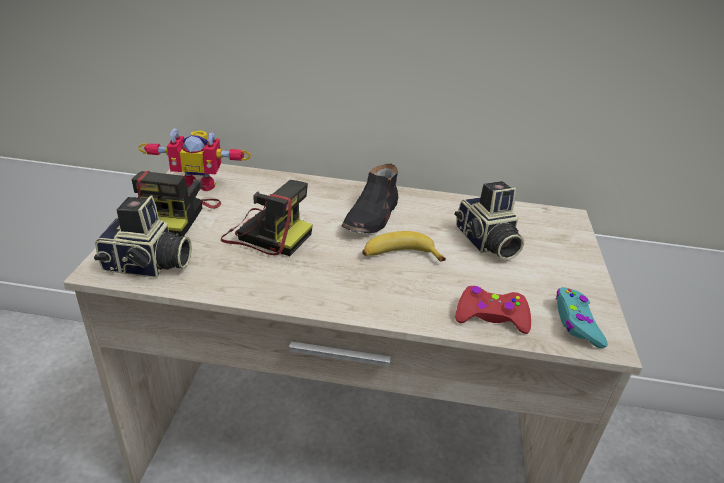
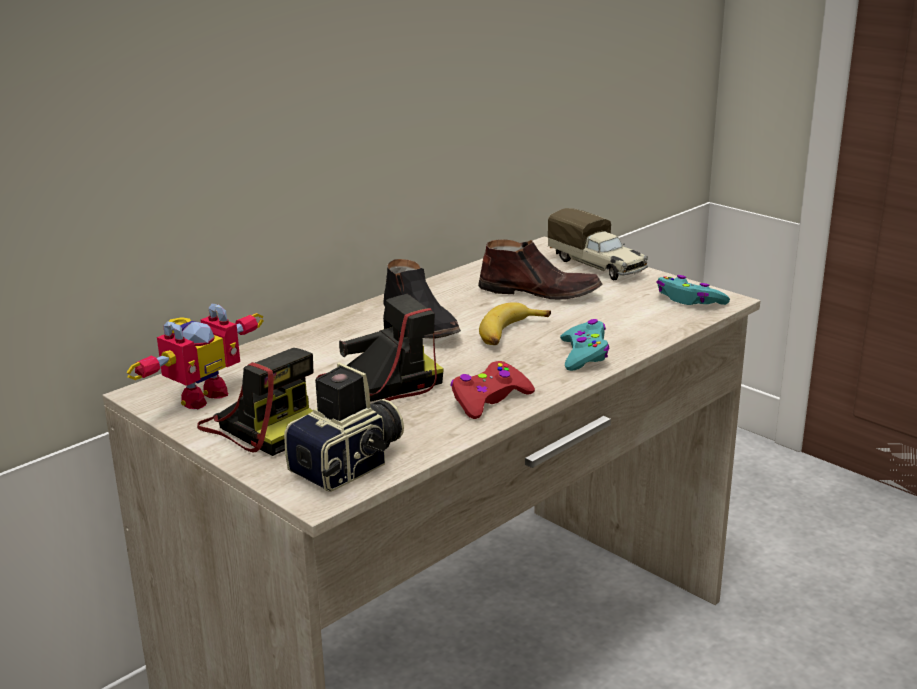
camera: 50 degrees left, 10 degrees down
(405, 302) = (584, 354): none -> turquoise game controller
(485, 243) = (539, 292): camera -> brown shoe
(491, 316) = (645, 327): red game controller -> red game controller (489, 400)
(570, 252) = (598, 266): none -> toy truck

